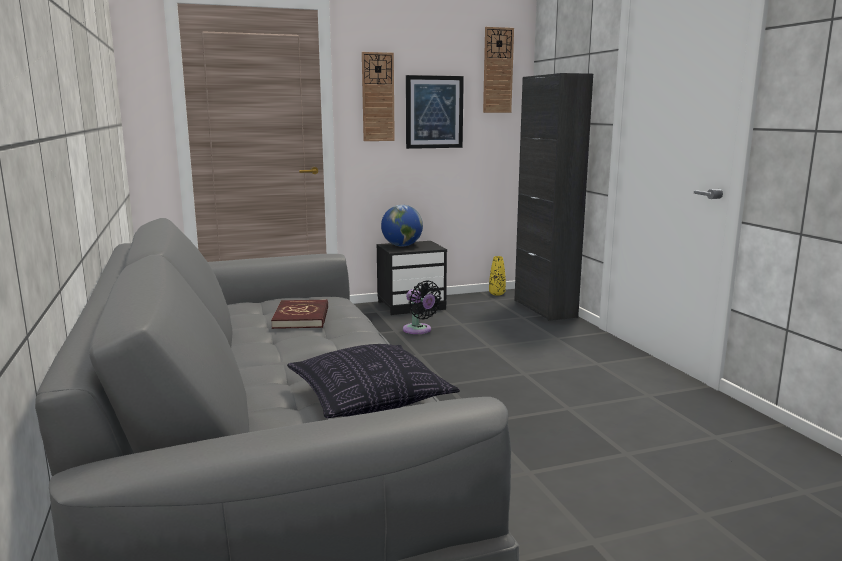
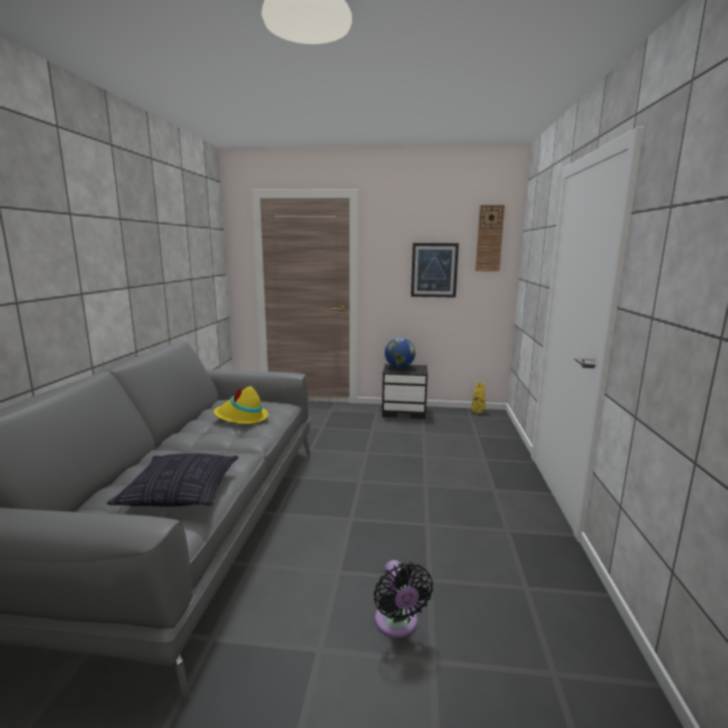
camera: 25 degrees right, 0 degrees up
(301, 317) = (241, 418): red book -> yellow hat
(378, 97) = (391, 259): wall clock -> none
(419, 330) = (388, 432): black fan -> black fan (397, 624)
(545, 308) = (503, 431): black cabinet -> none

